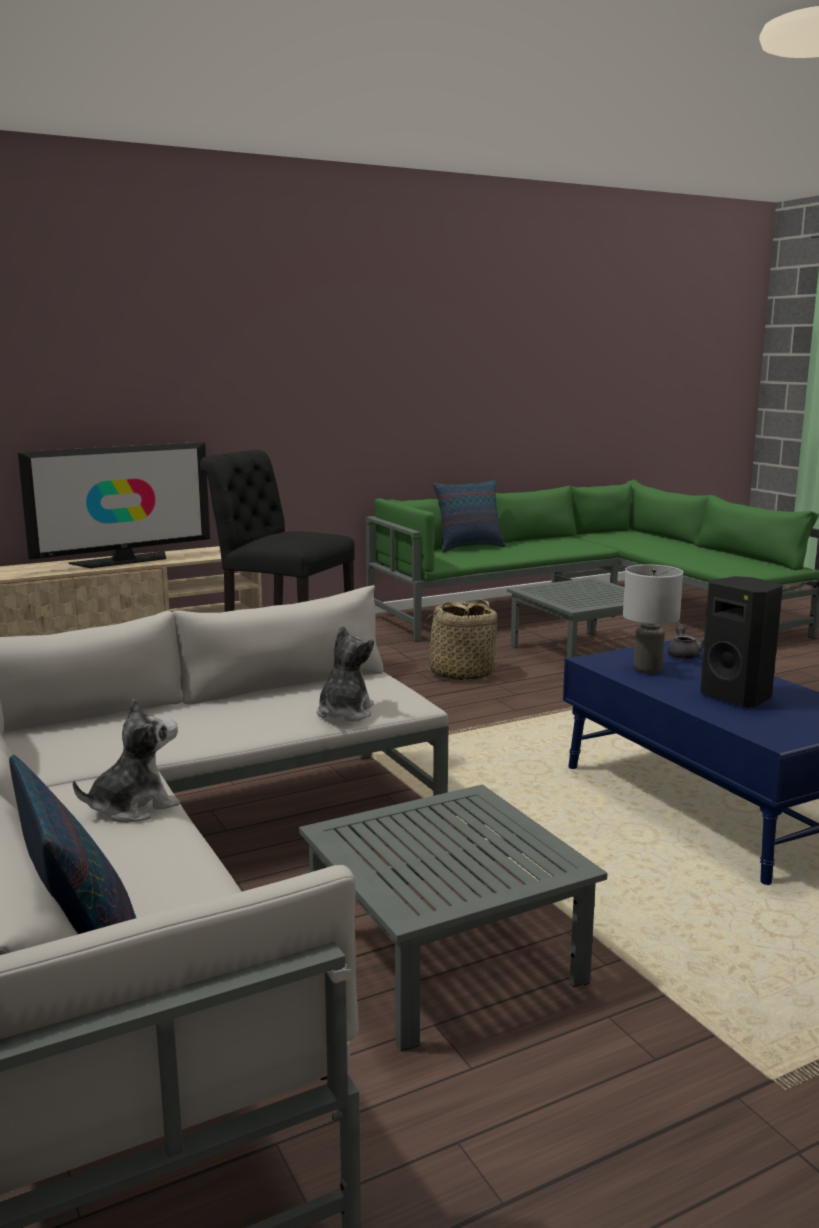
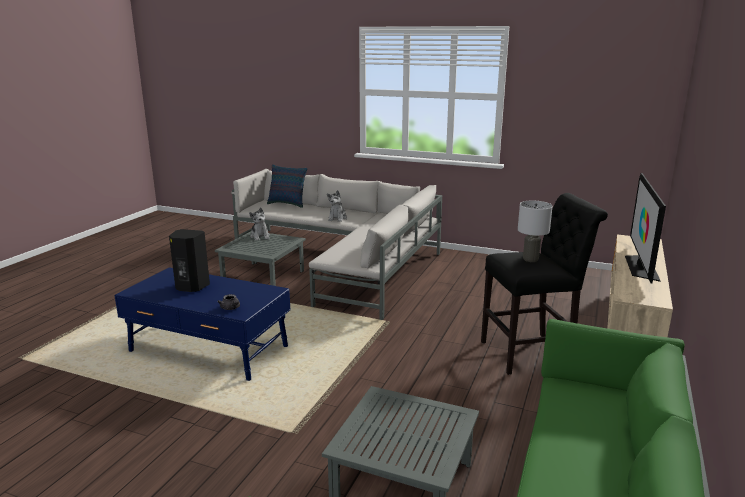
camera: 140 degrees right, 5 degrees up
(344, 713) = (339, 248): plush toy -> plush toy (260, 236)
(461, 674) = (441, 400): basket -> none
(469, 548) = (620, 444): blue pillow -> none
(646, 671) = (242, 291): white table lamp -> white table lamp (530, 259)

